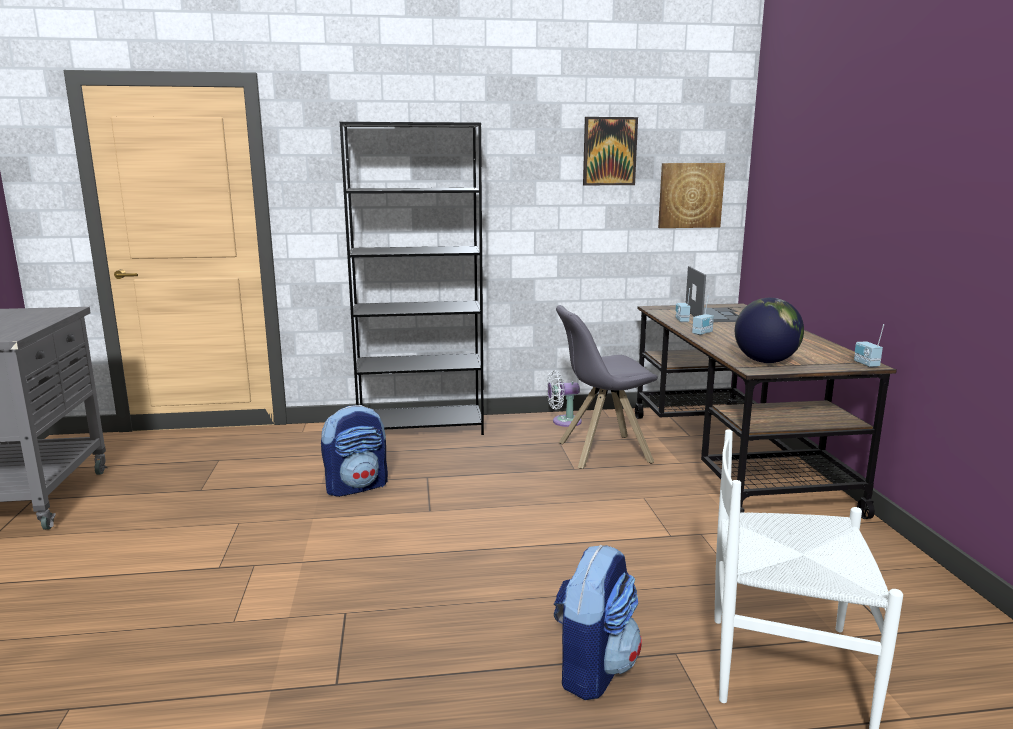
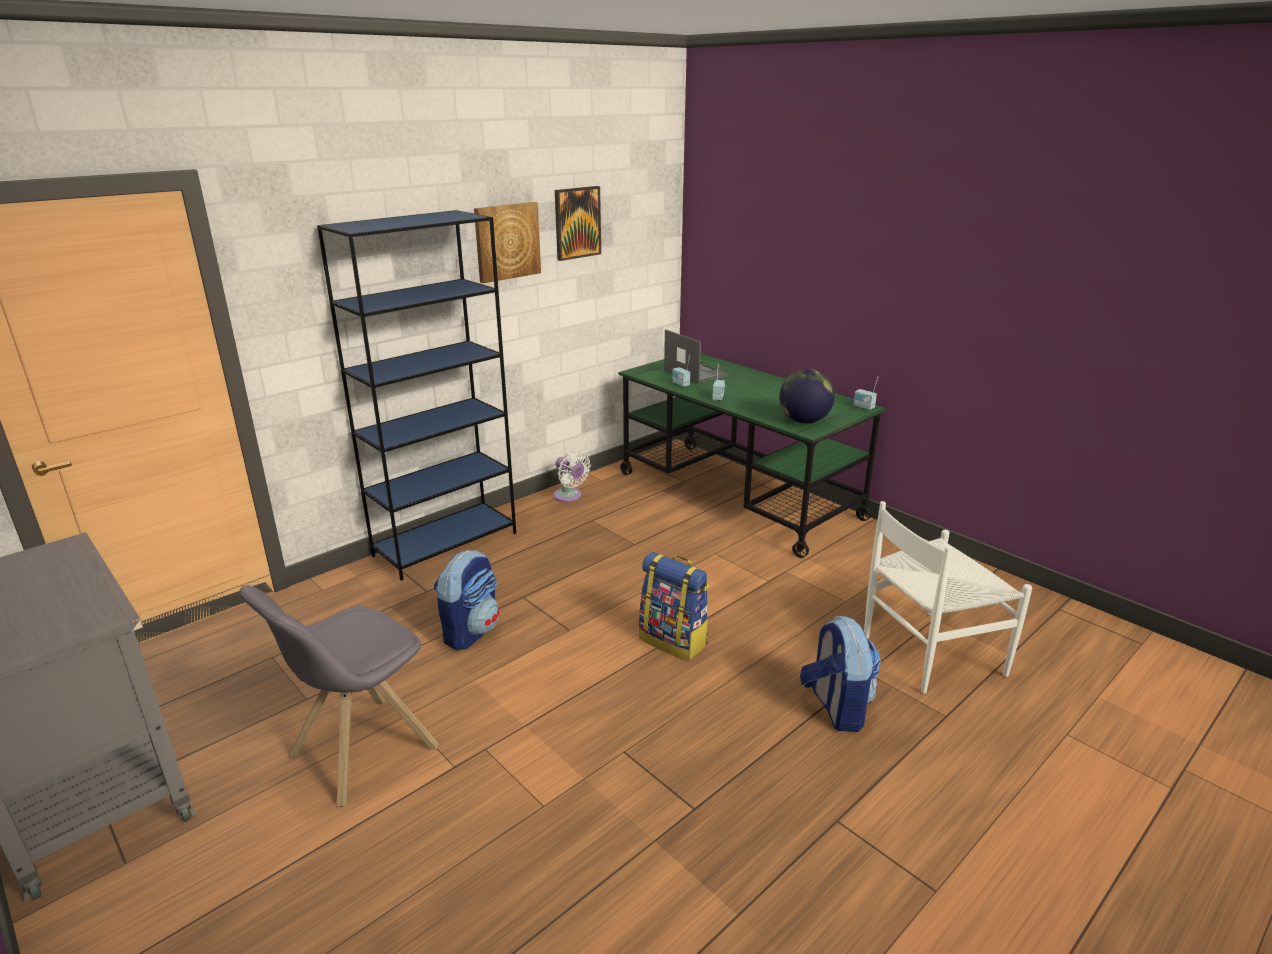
camera: 35 degrees left, 10 degrees up
(421, 427) = (446, 544): black bookcase -> blue bookcase
(507, 549) = (674, 640): none -> backpack
(563, 421) = (569, 496): white fan -> white fan turned 90 degrees counterclockwise
(603, 452) = (638, 519): grey chair -> grey chair (362, 750)
(690, 195) = (642, 256): picture -> picture (507, 241)
(733, 459) = (737, 495): brown desk -> green desk

